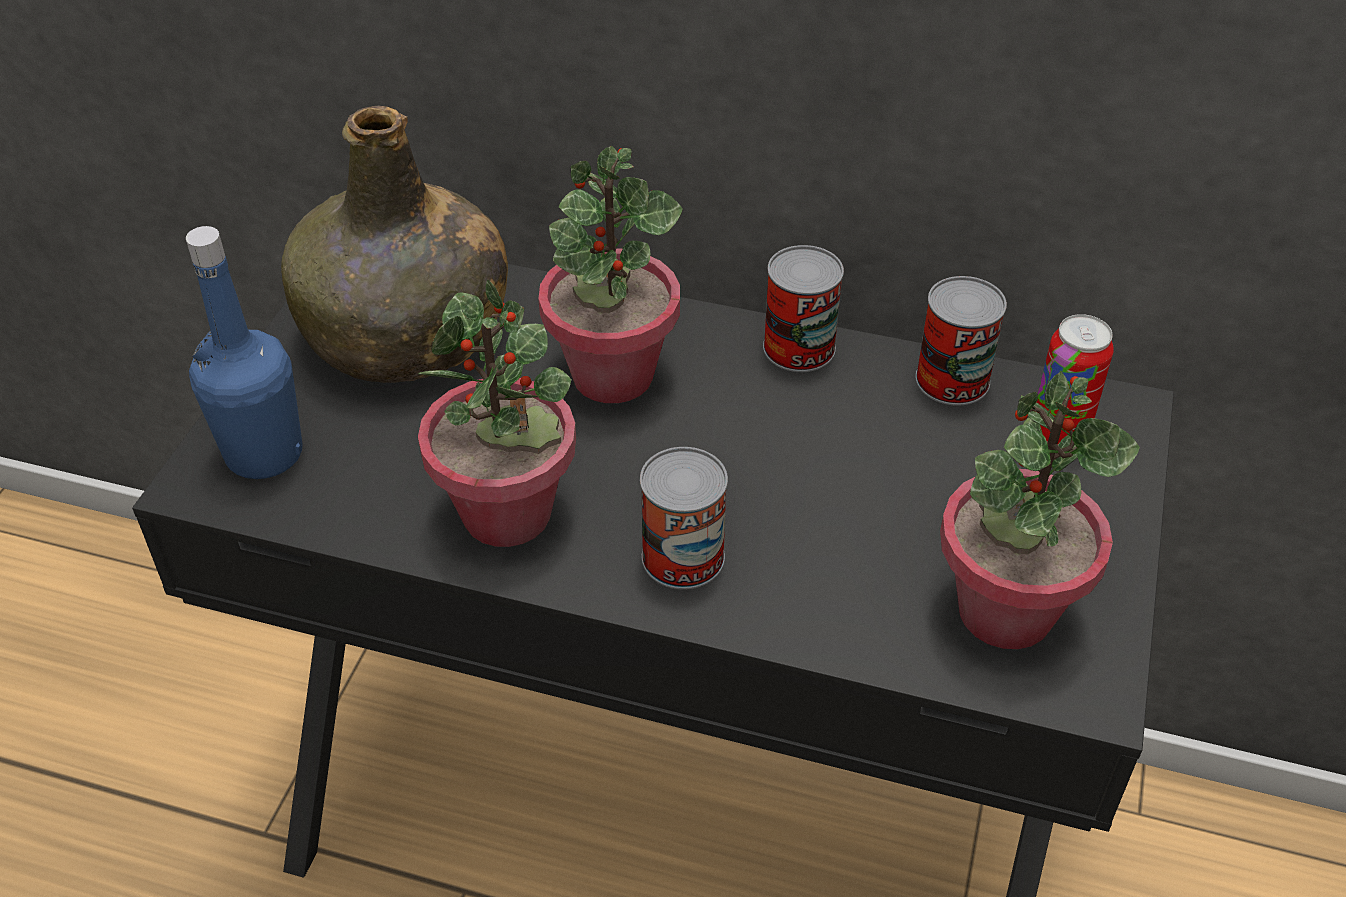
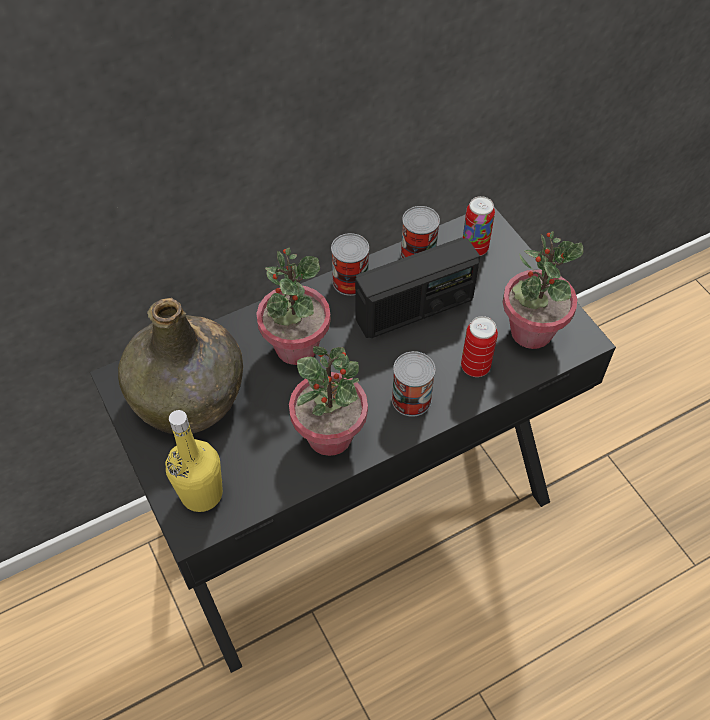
camera: 45 degrees left, 10 degrees up
(264, 453) = (201, 493): blue bottle -> yellow bottle
(841, 590) = (475, 367): none -> can
(849, 446) = (415, 309): none -> radio

